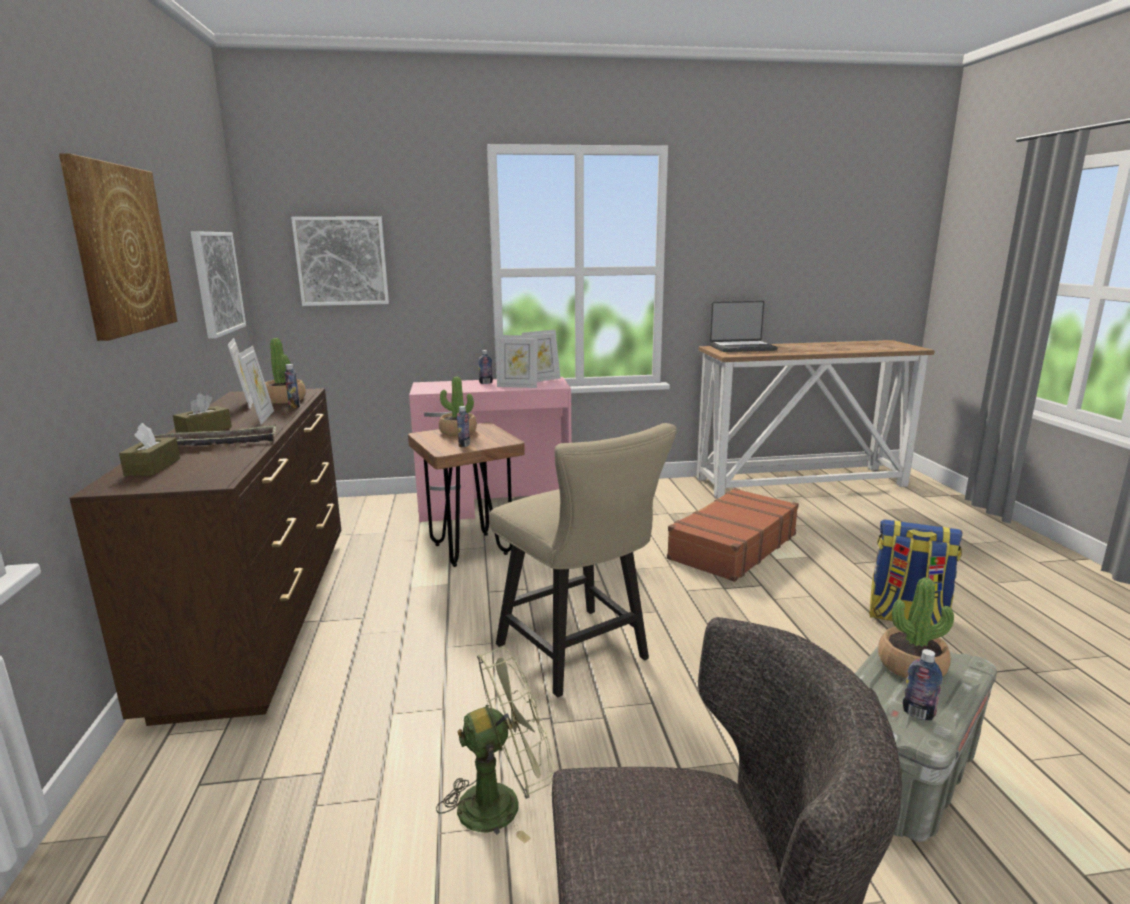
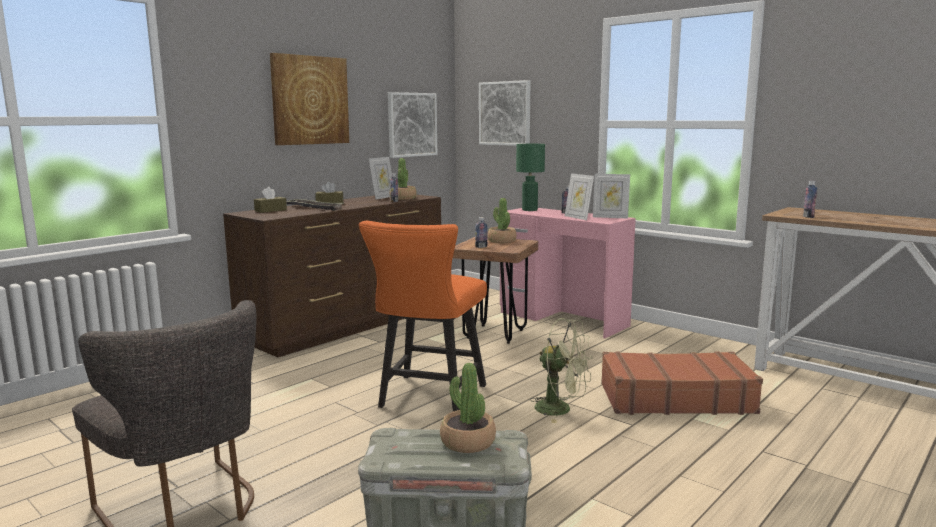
camera: 50 degrees right, 5 degrees down
(261, 417) = (365, 203): picture frame -> none
(435, 386) = (530, 210): none -> green table lamp
(502, 801) = (277, 424): green fan -> green fan (561, 410)
(579, 656) = (428, 399): beige chair -> orange chair
(742, 348) = (824, 212): laptop -> none
(906, 618) = (699, 495): backpack -> none
(918, 713) = (402, 452): bottle -> bottle (808, 217)

